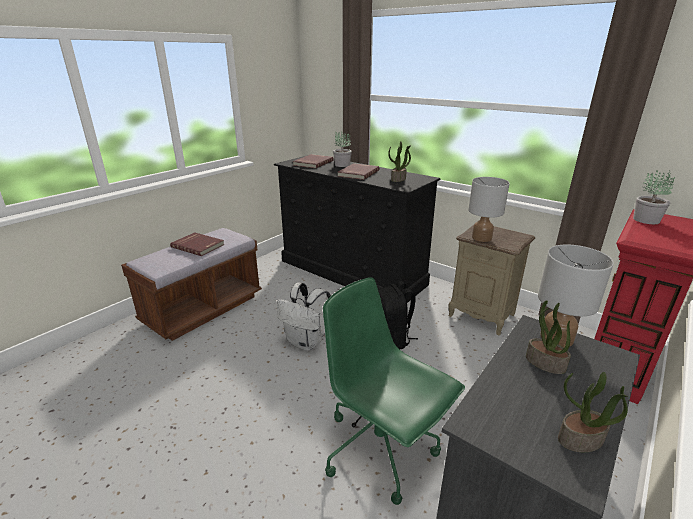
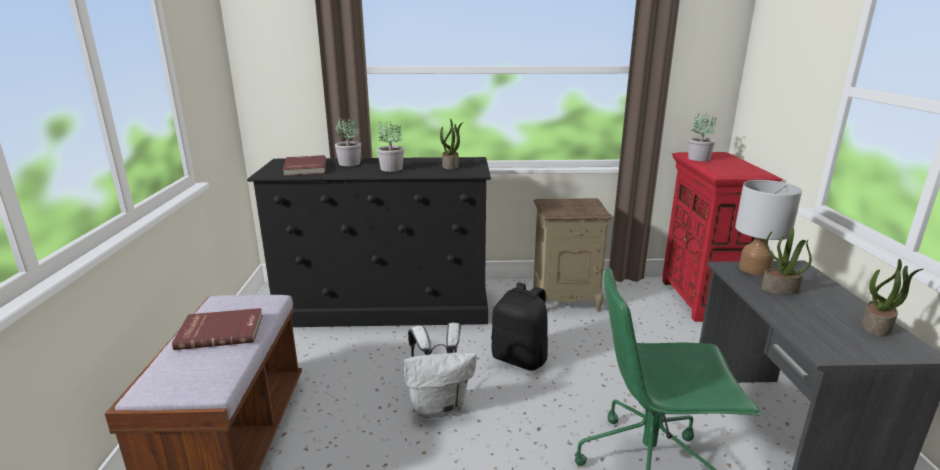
camera: 40 degrees left, 5 degrees down
(357, 173) = (391, 168): red book -> potted plant
(481, 238) = (565, 211): grey table lamp -> none

